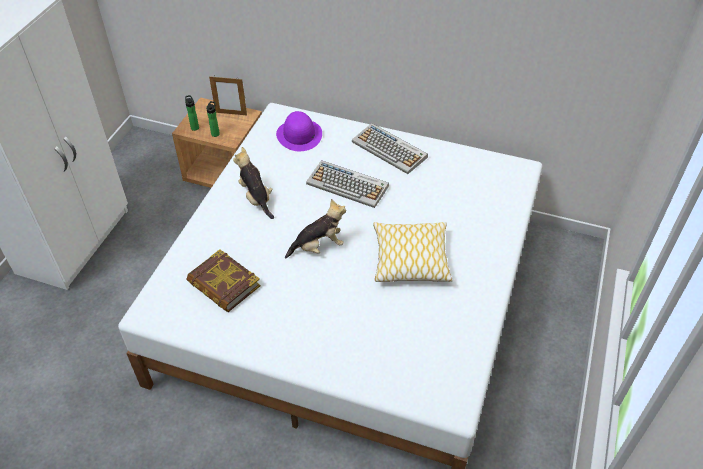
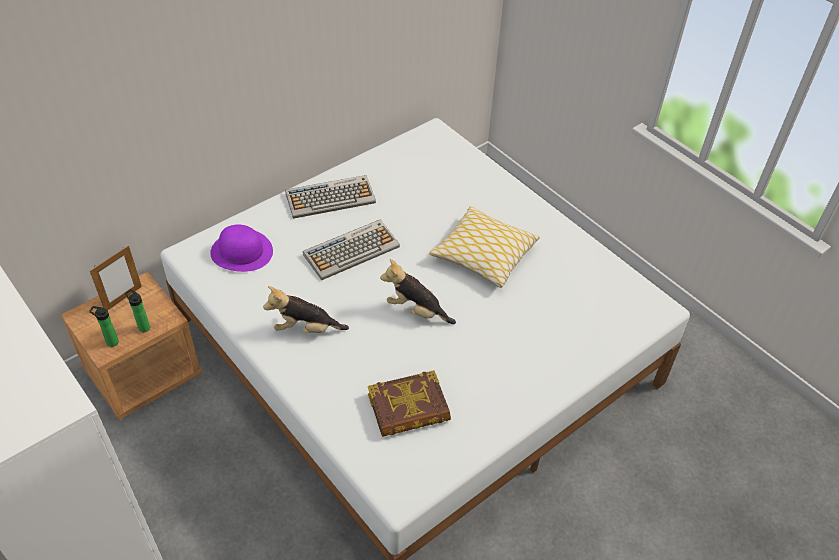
camera: 60 degrees left, 0 degrees up
(318, 246) = (416, 310): plush toy -> plush toy turned 75 degrees counterclockwise

